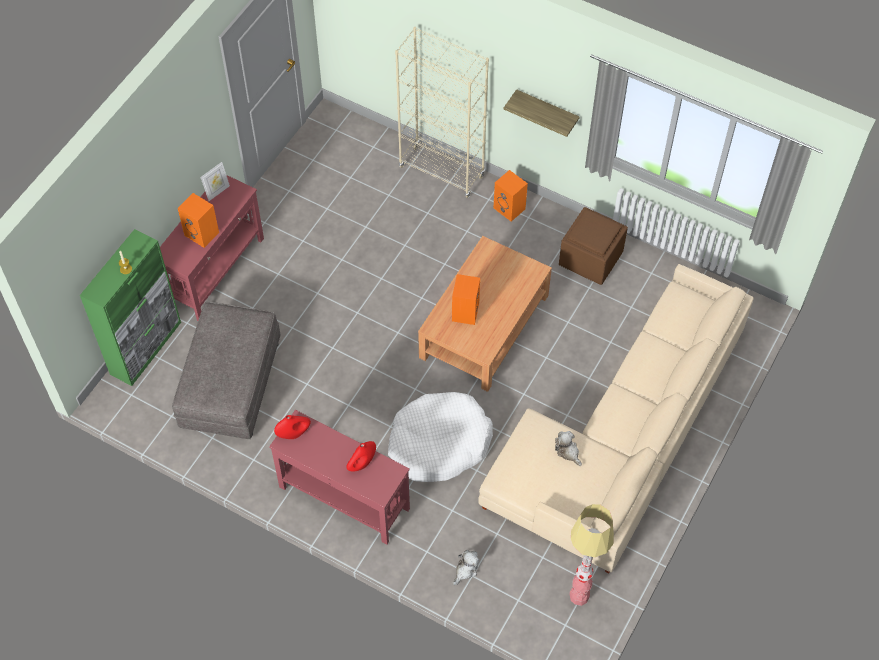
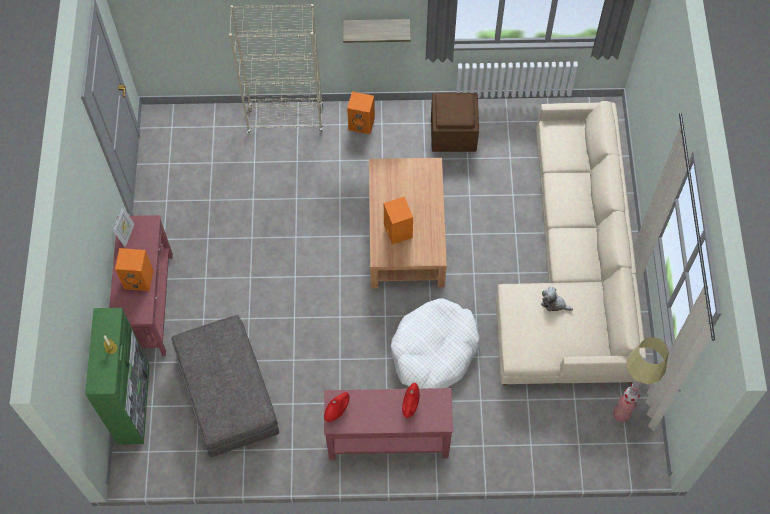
camera: 30 degrees left, 5 degrees up
(465, 570) = (523, 443): plush toy -> none

